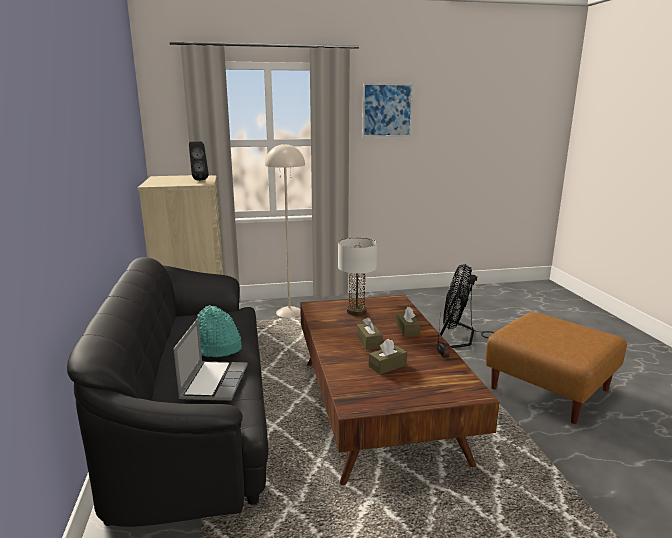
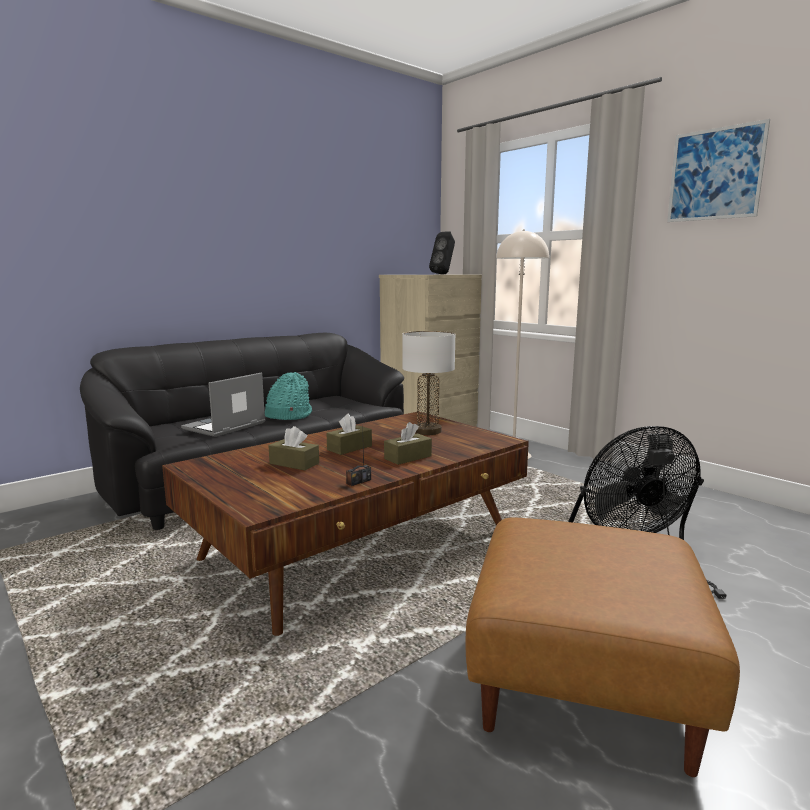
camera: 60 degrees right, 5 degrees down
(214, 382) = (224, 426): laptop -> laptop turned 150 degrees clockwise

